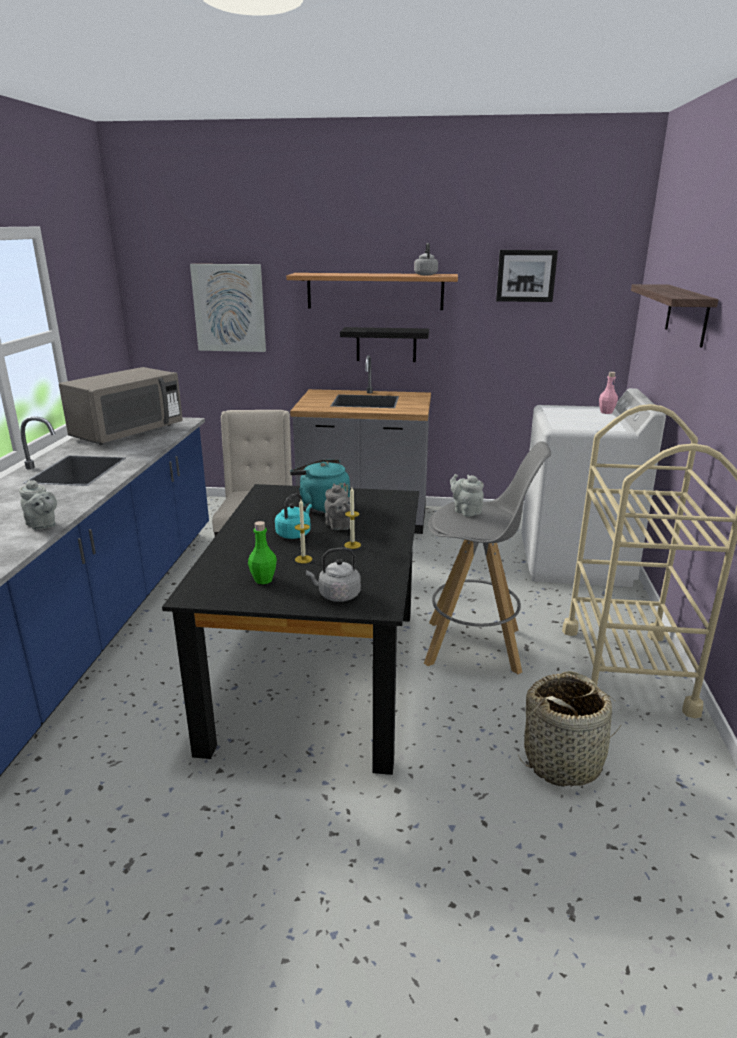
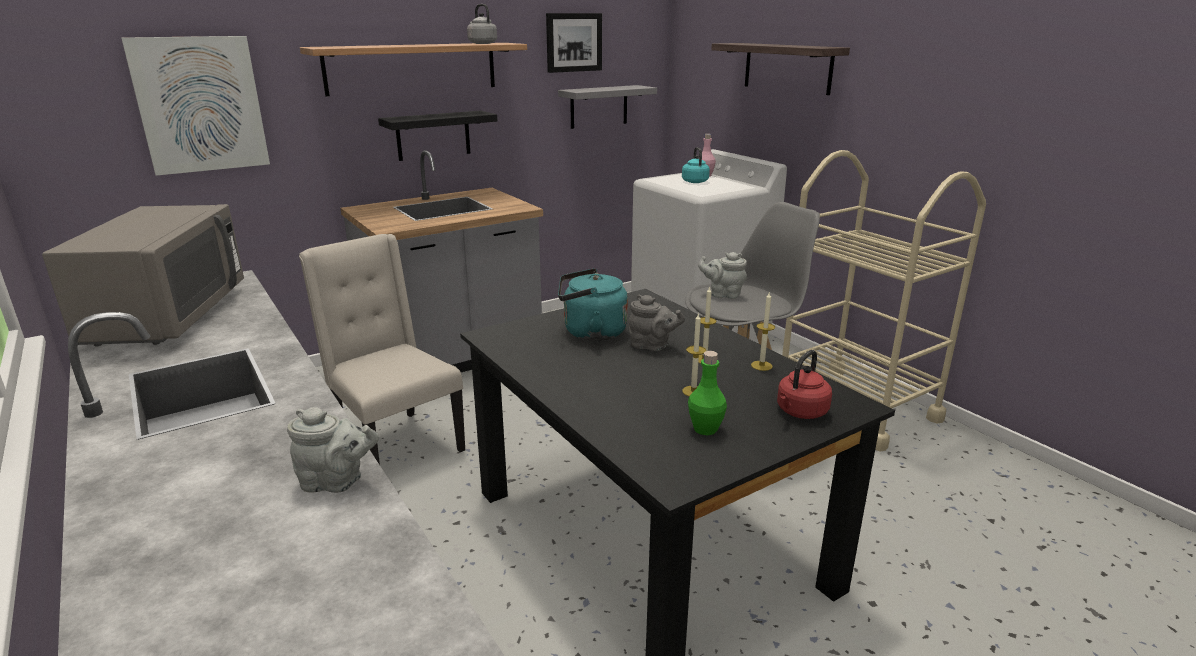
camera: 40 degrees left, 0 degrees up
(294, 534) = (627, 370): turquoise kettle -> turquoise kettle (694, 181)
(337, 595) = (800, 412): grey kettle -> red kettle
(379, 562) = (761, 365): none -> candle
(547, 335) = (599, 106): none -> grey shelf
(563, 761) = (927, 501): basket -> none

